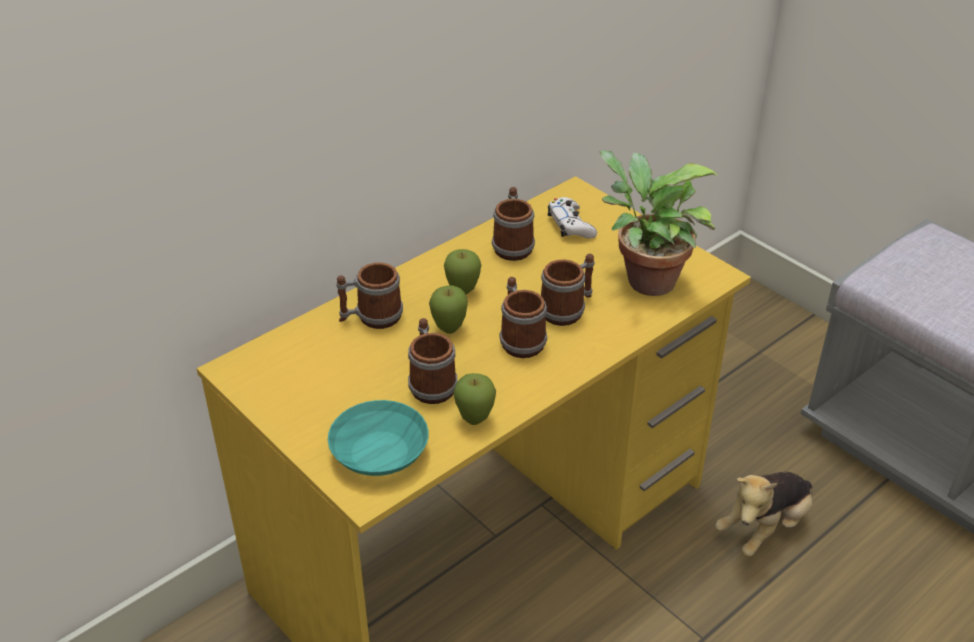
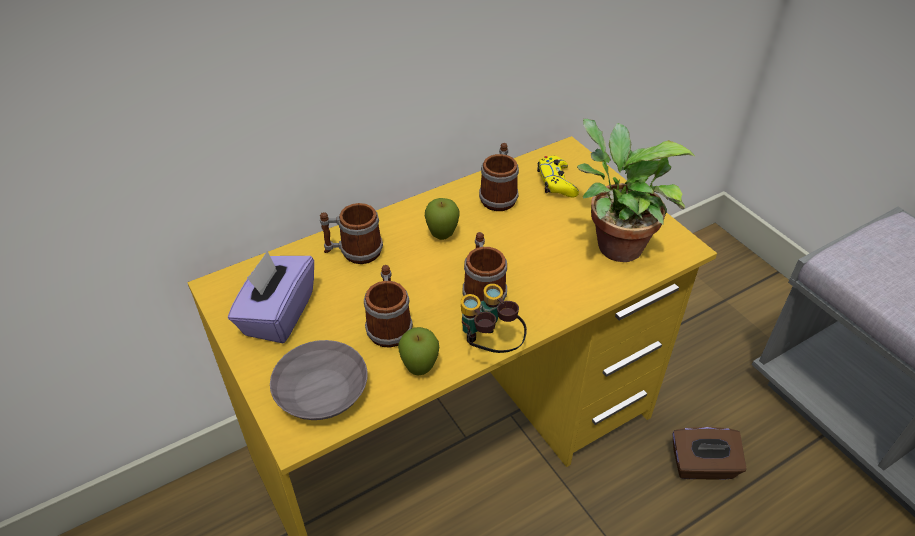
camera: 10 degrees right, 5 degrees up
(308, 387) = (278, 314): none -> purple tissue box
(381, 452) = (324, 391): turquoise bowl -> grey bowl
(449, 329) = (420, 272): apple -> none
(540, 390) = (489, 347): none -> binoculars
(568, 309) = (535, 266): mug -> none
(570, 225) = (556, 182): white game controller -> yellow game controller
(765, 528) = (702, 466): plush toy -> brown tissue box

